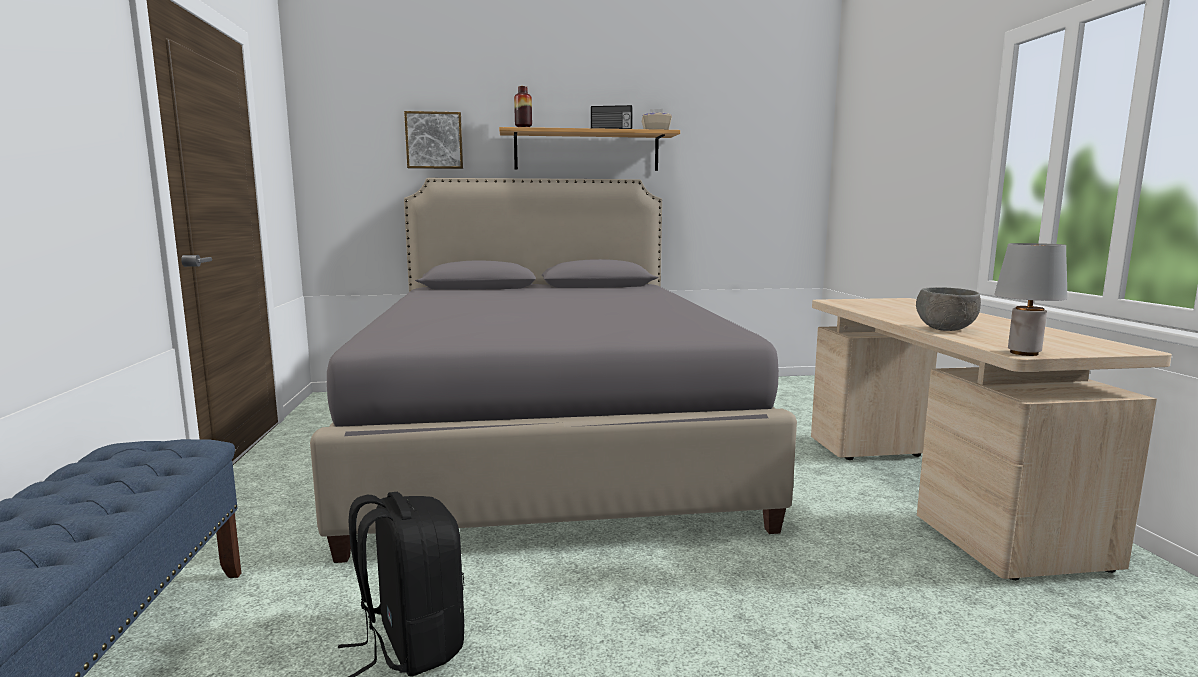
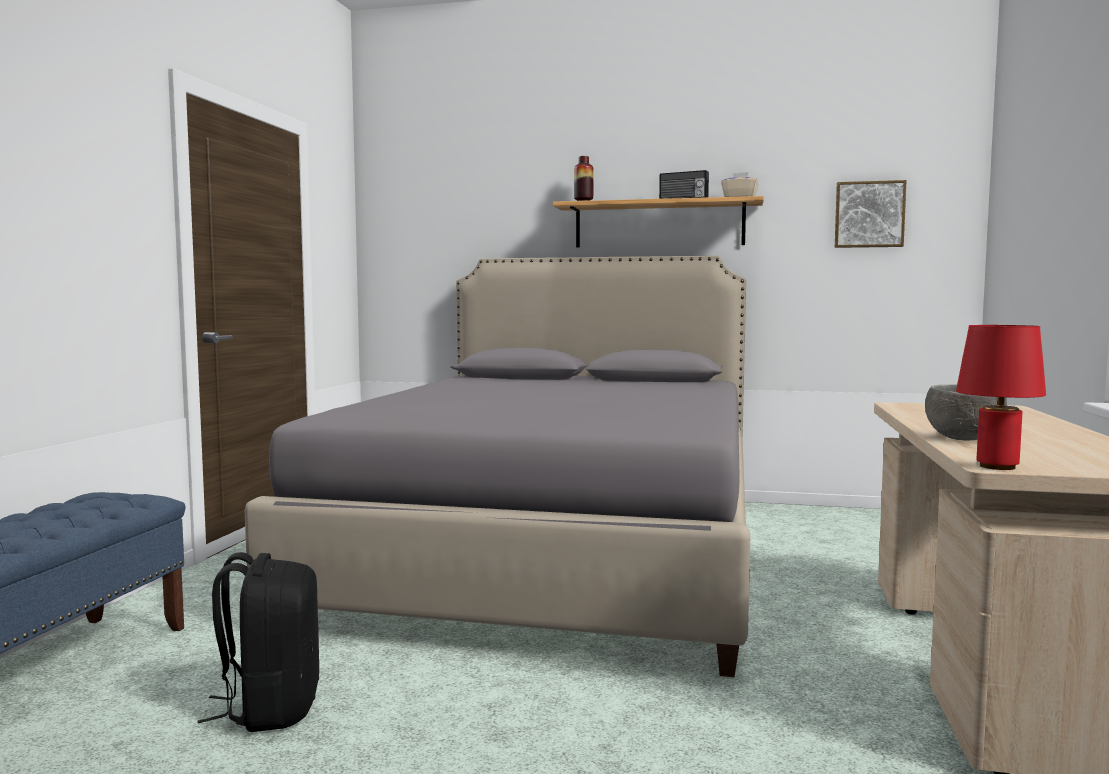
camera: 20 degrees right, 5 degrees down
(434, 140) = (492, 219): picture -> picture (869, 214)
(1024, 353) = (996, 467): grey table lamp -> red table lamp

